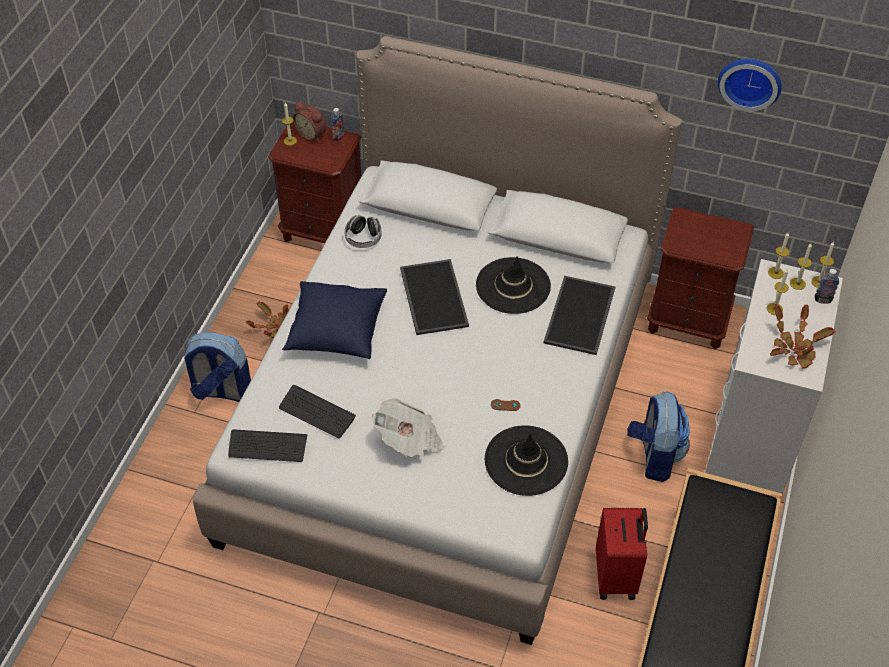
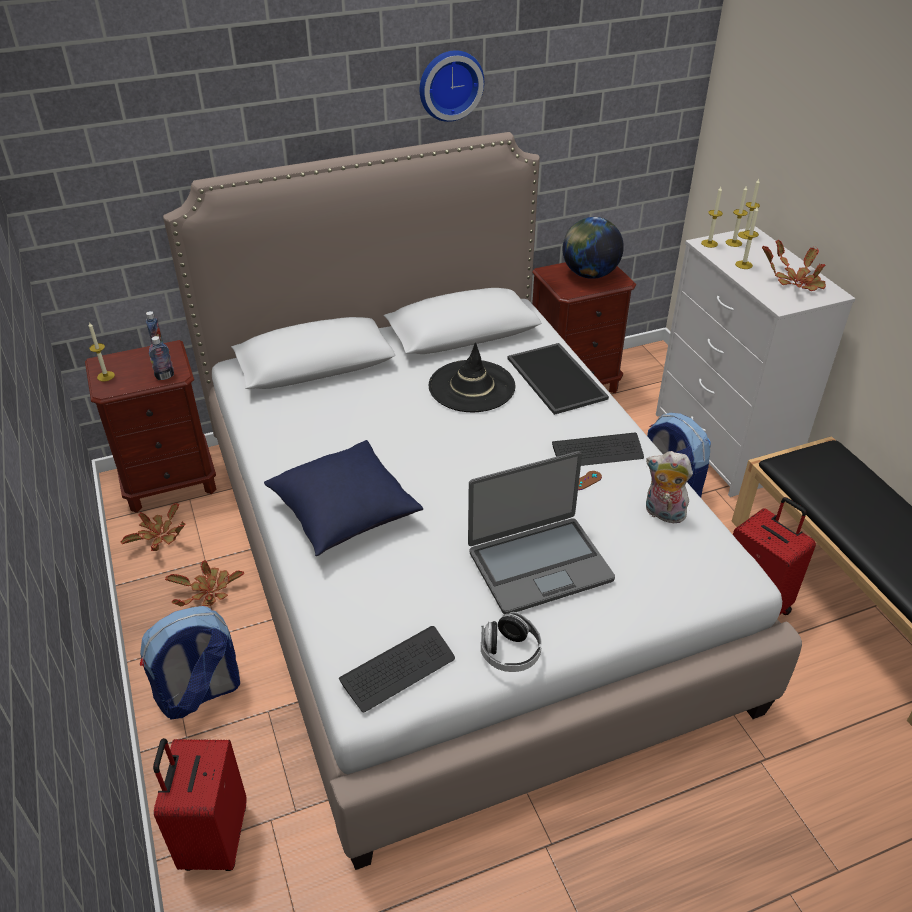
camera: 40 degrees left, 10 degrees down
(161, 478) = (213, 839): none -> red suitcase
(284, 269) = (159, 537): none -> potted plant
(312, 134) = (126, 360): alarm clock -> none
(317, 412) = (415, 599): keyboard -> keyboard (597, 452)
(363, 238) = (280, 421): headphones -> headphones (510, 653)
(409, 440) = (539, 564): newspaper -> laptop
(432, 296) = (408, 432): tray -> none
(526, 460) = (662, 514): black hat -> plush toy
(713, 237) = (589, 274): none -> globe
(750, 81) = (586, 85): wall clock -> wall clock (449, 84)
(822, 300) = (765, 244): bottle -> bottle (165, 376)

